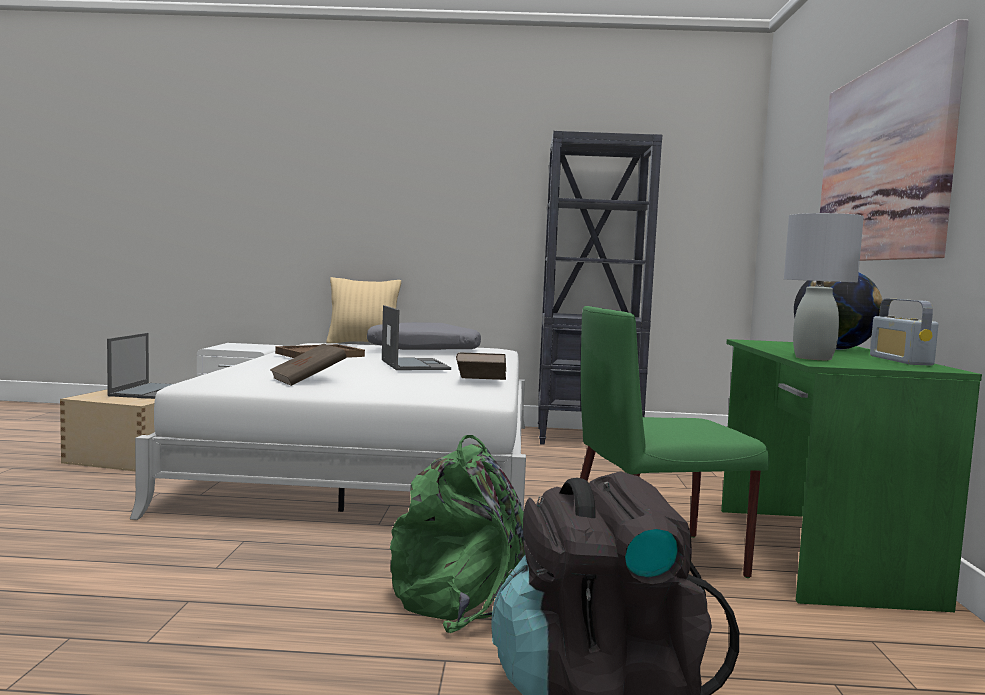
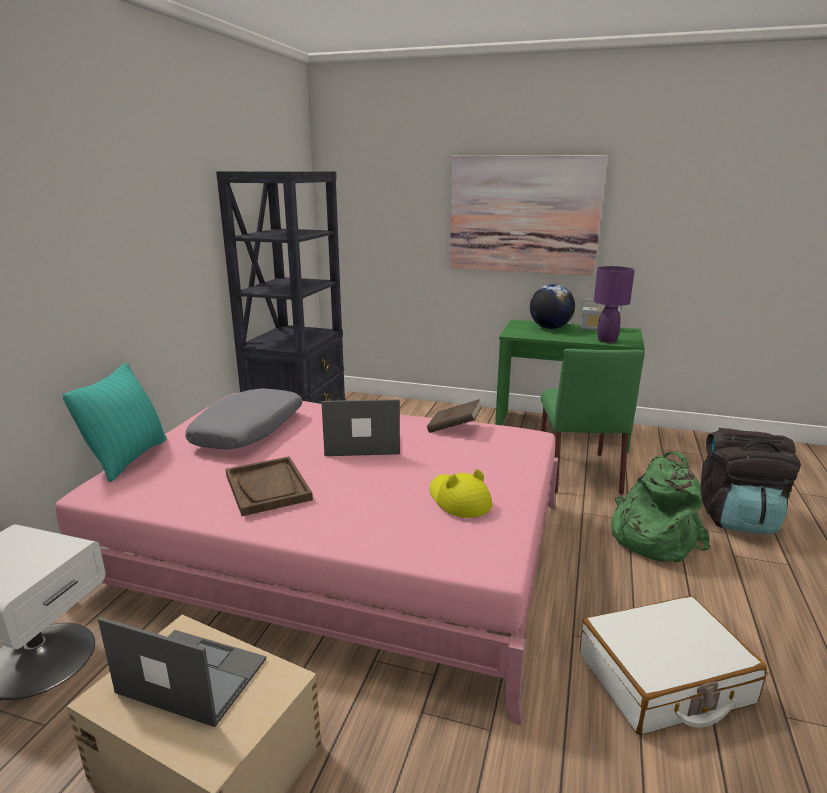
camera: 75 degrees left, 15 degrees up
(160, 577) = (664, 679): none -> white suitcase
(308, 381) = (458, 500): brown book -> yellow hat
(363, 343) = (128, 459): beige pillow -> turquoise pillow
(378, 462) = (337, 549): white bed -> pink bed
(812, 358) = (606, 340): grey table lamp -> purple table lamp

